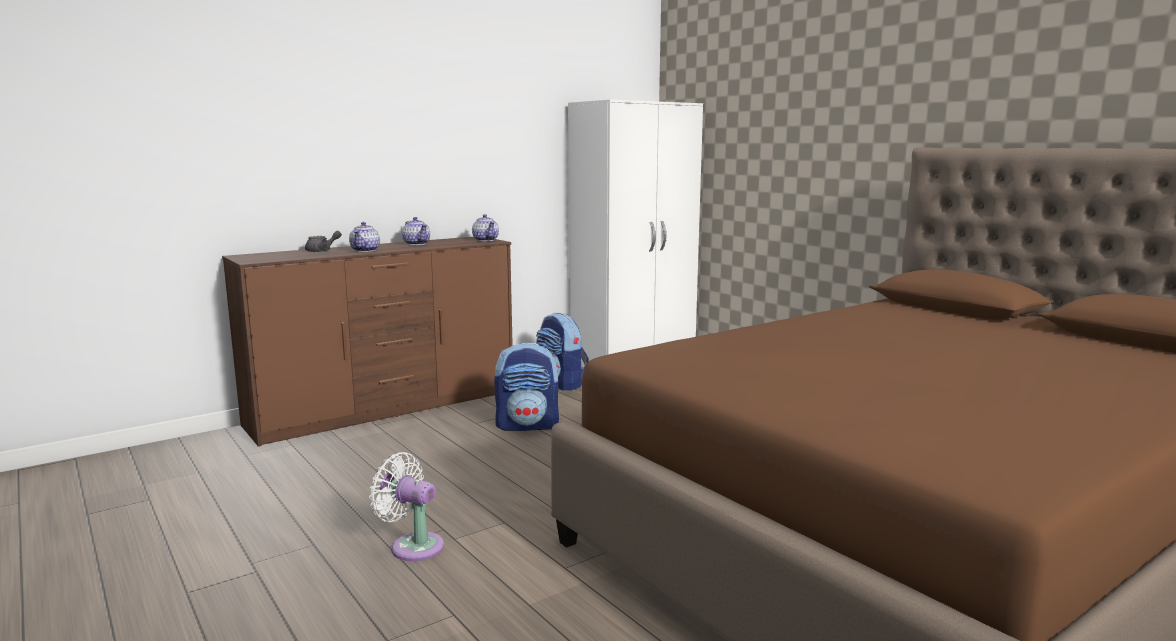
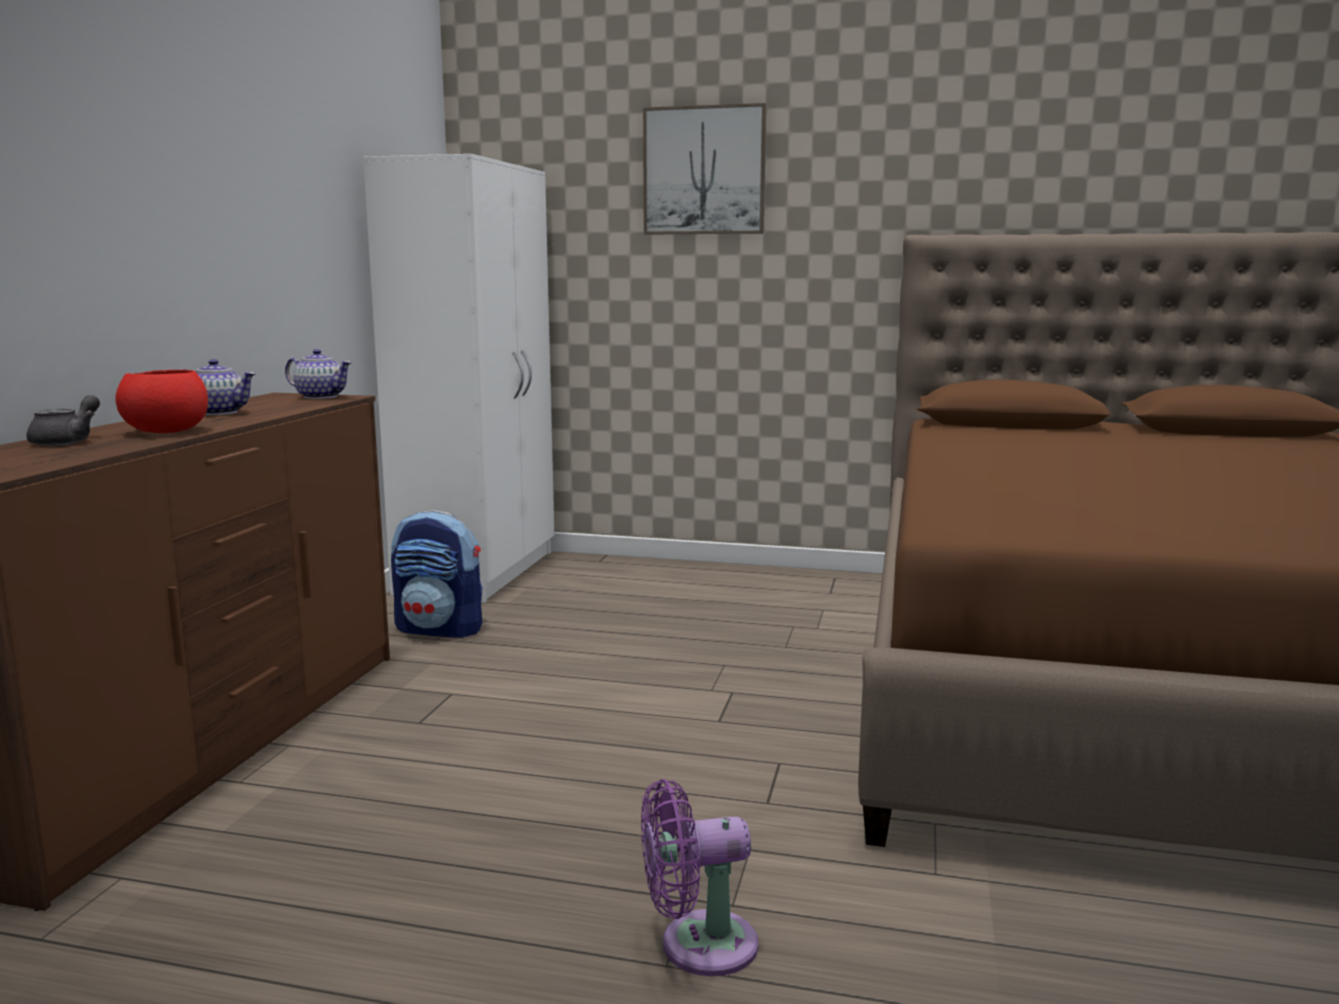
camera: 40 degrees left, 0 degrees up
(365, 250) = (167, 431): teapot -> red bowl
(413, 546) = (698, 945): white fan -> purple fan
(528, 425) = (508, 701): backpack -> none
(792, 99) = (704, 171): none -> picture

